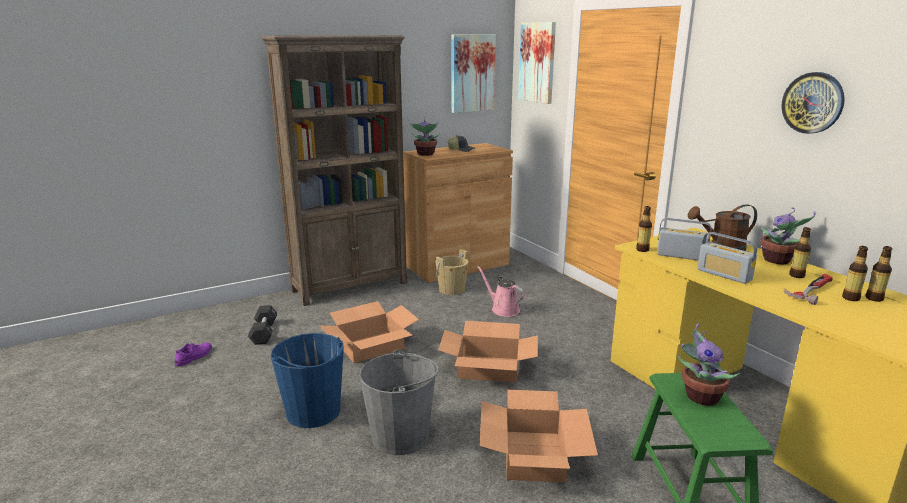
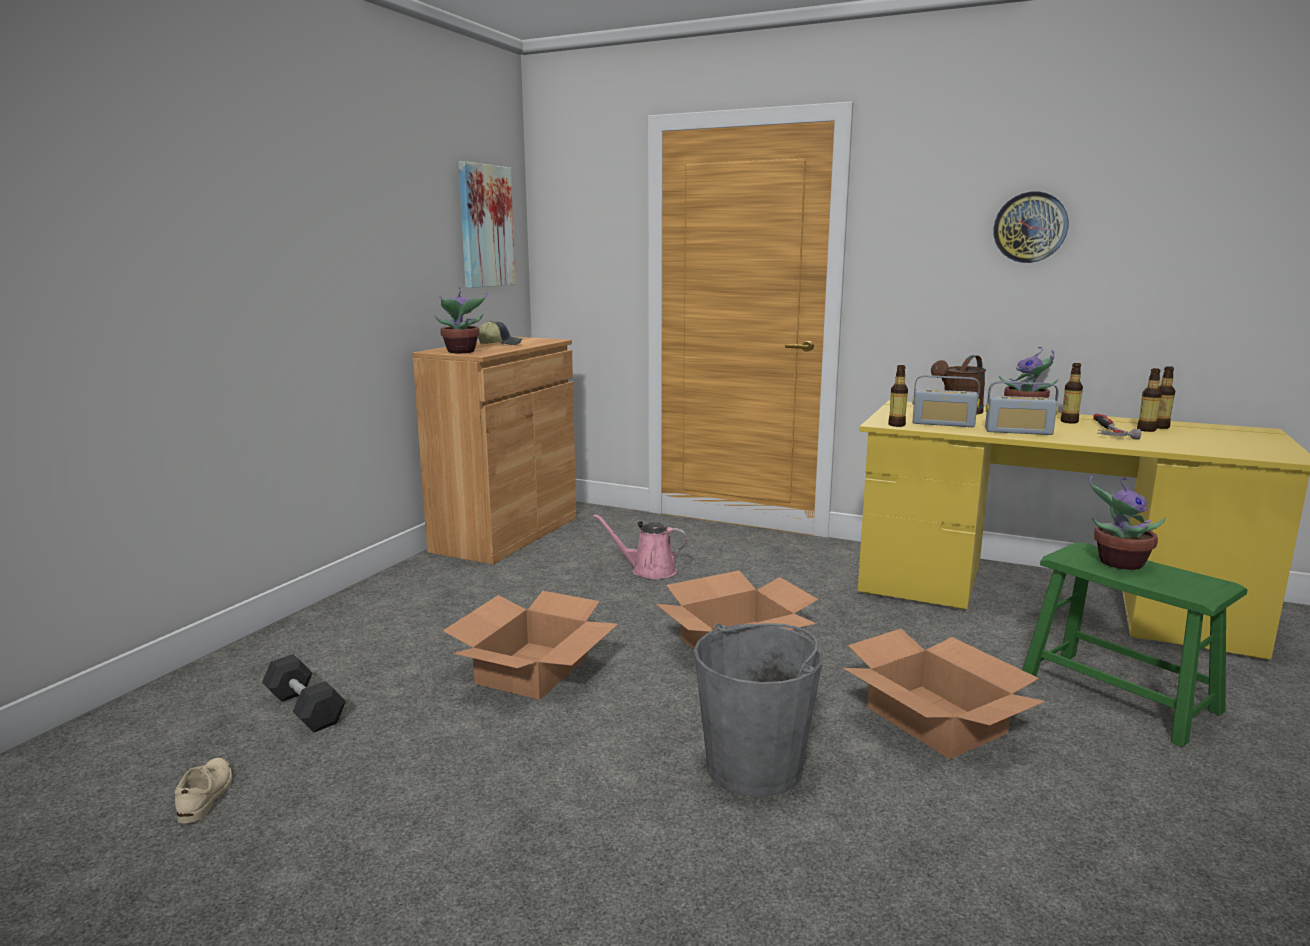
camera: 35 degrees left, 5 degrees down
(194, 357) = (206, 795): purple shoe -> beige shoe
(313, 411) = (578, 789): blue bucket -> none
(351, 286) = (371, 599): brown bookcase -> none
(452, 289) = (543, 565): beige bucket -> none
(537, 62) = (581, 210): picture -> none
(681, 256) = (943, 424): radio -> radio turned 150 degrees counterclockwise

